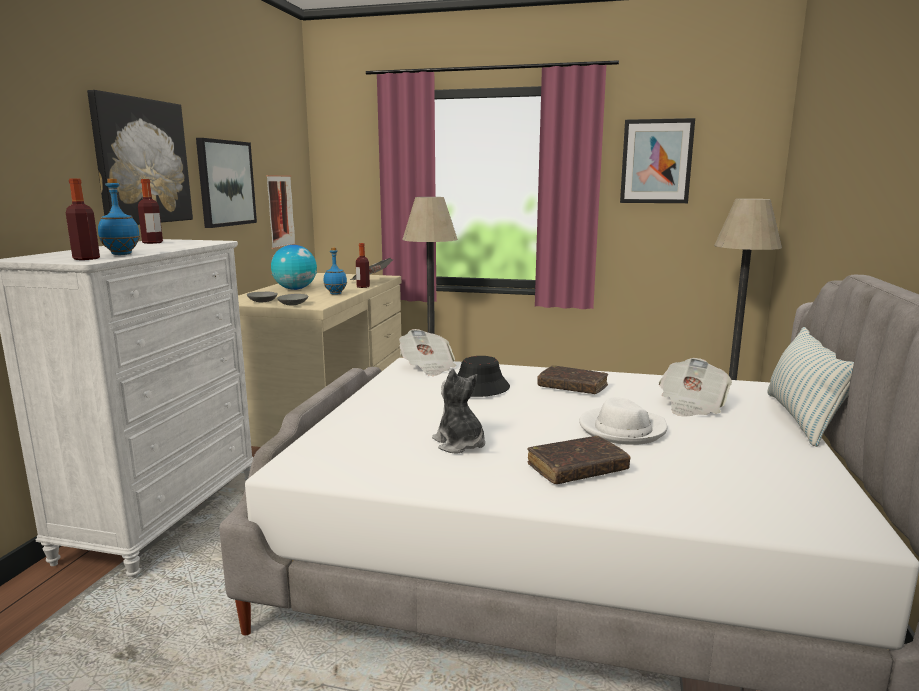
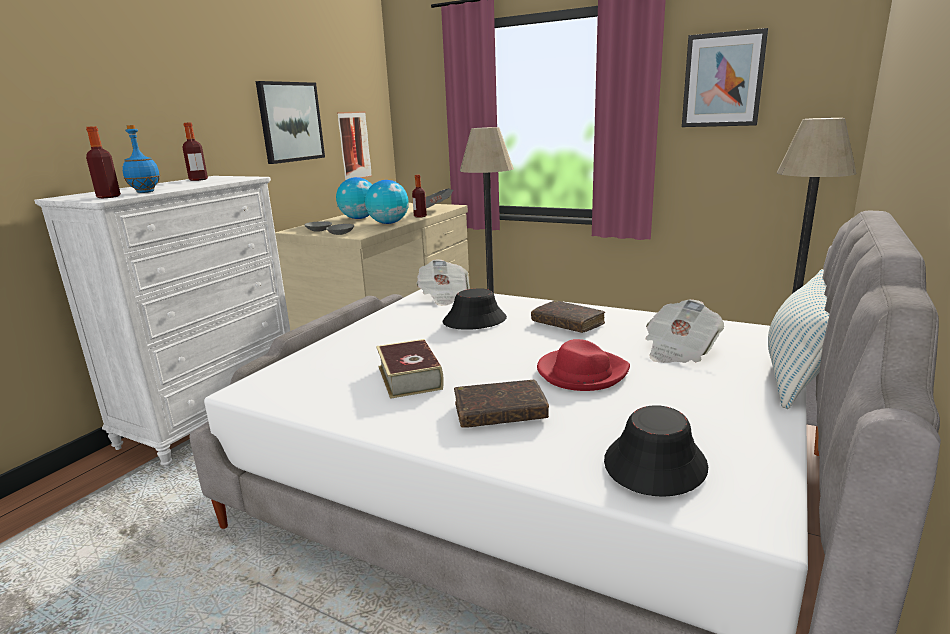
camera: 15 degrees right, 5 degrees up
(141, 161) = (197, 106): picture -> none
(336, 294) = (389, 223): blue bottle -> globe
(459, 444) = (409, 377): plush toy -> book
(622, 429) = (581, 373): white hat -> red hat
(747, 499) = (654, 464): none -> black hat

